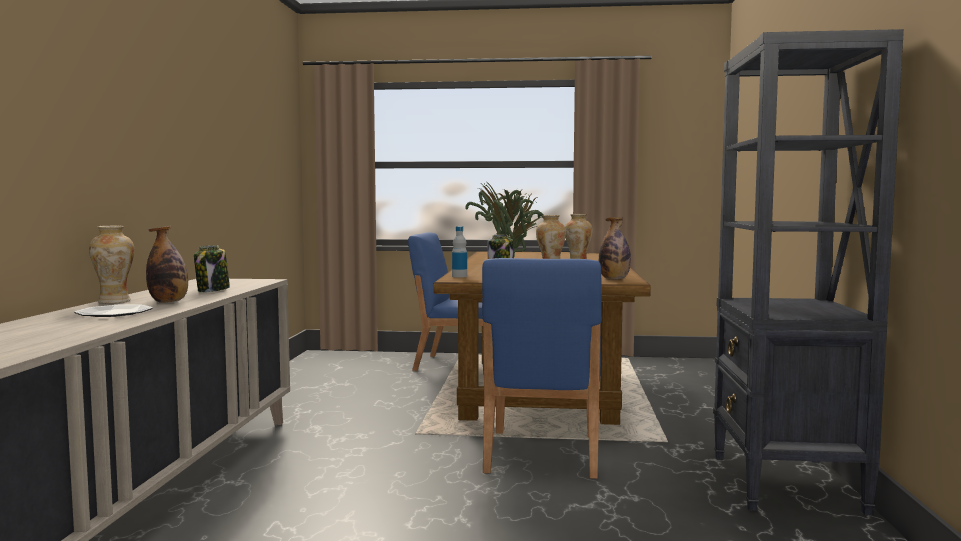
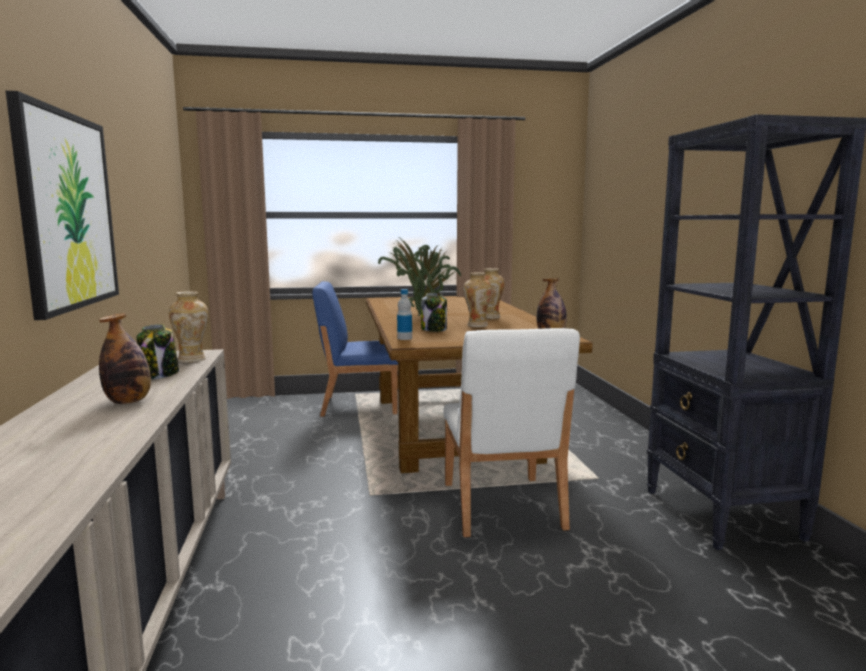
camera: 15 degrees left, 5 degrees up
(114, 301) = (56, 406): vase -> vase (192, 360)
(114, 313) = (79, 431): plate -> none
(155, 147) = (67, 211): none -> picture
(541, 454) = (501, 506): blue chair -> white chair

